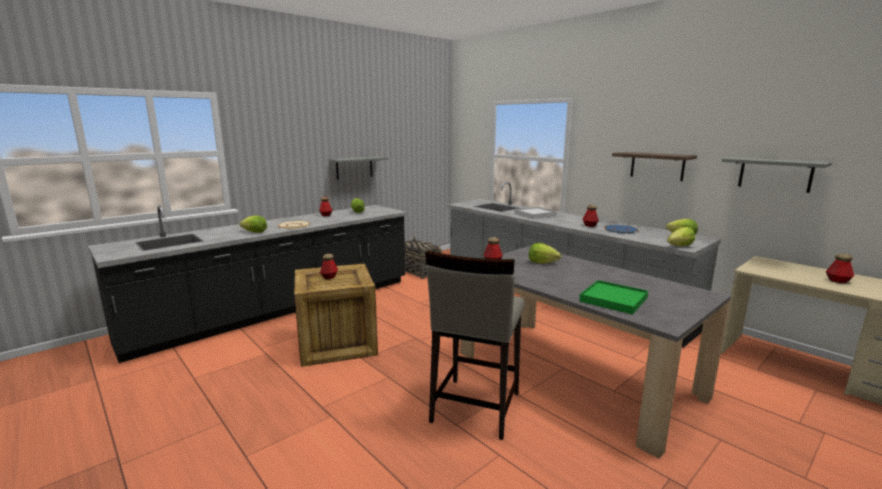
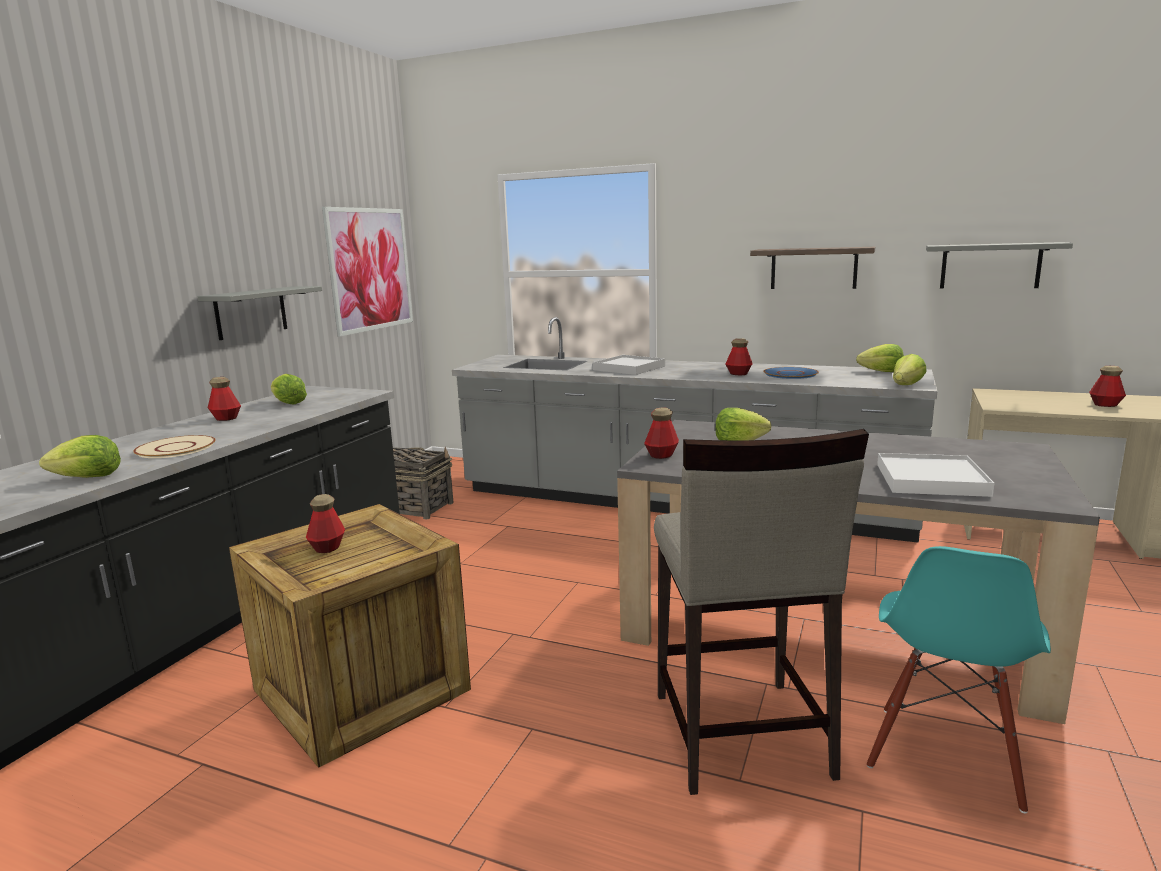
camera: 25 degrees left, 0 degrees up
(423, 149) = (370, 269): none -> picture
(568, 449) = (945, 756): none -> turquoise chair
(613, 299) = (930, 480): green tray -> white tray

